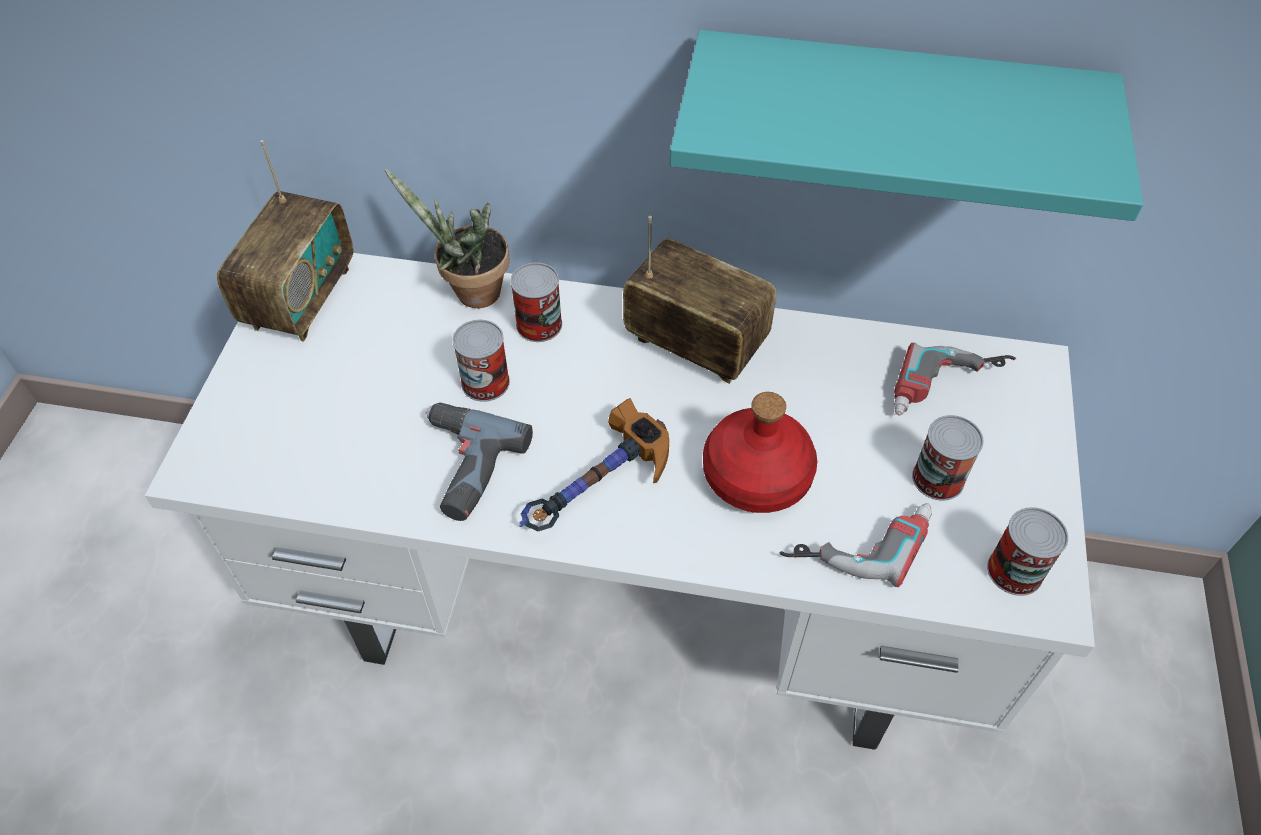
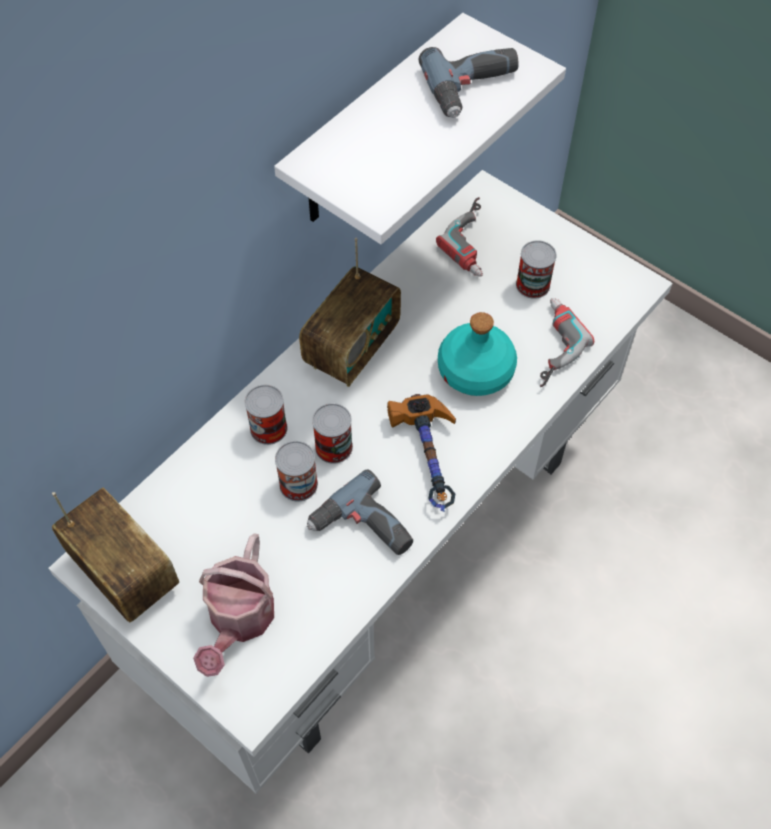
camera: 60 degrees left, 5 degrees up
(291, 412) = (239, 621): none -> watering can
(471, 293) = (207, 457): potted plant -> none
(695, 345) = (352, 348): radio -> radio turned 150 degrees clockwise
(755, 476) = (474, 371): red bottle -> turquoise bottle
(890, 117) = (373, 126): turquoise shelf -> white shelf
(997, 133) = (474, 88): none -> power drill
(1015, 571) = (611, 287): can -> can (334, 447)

